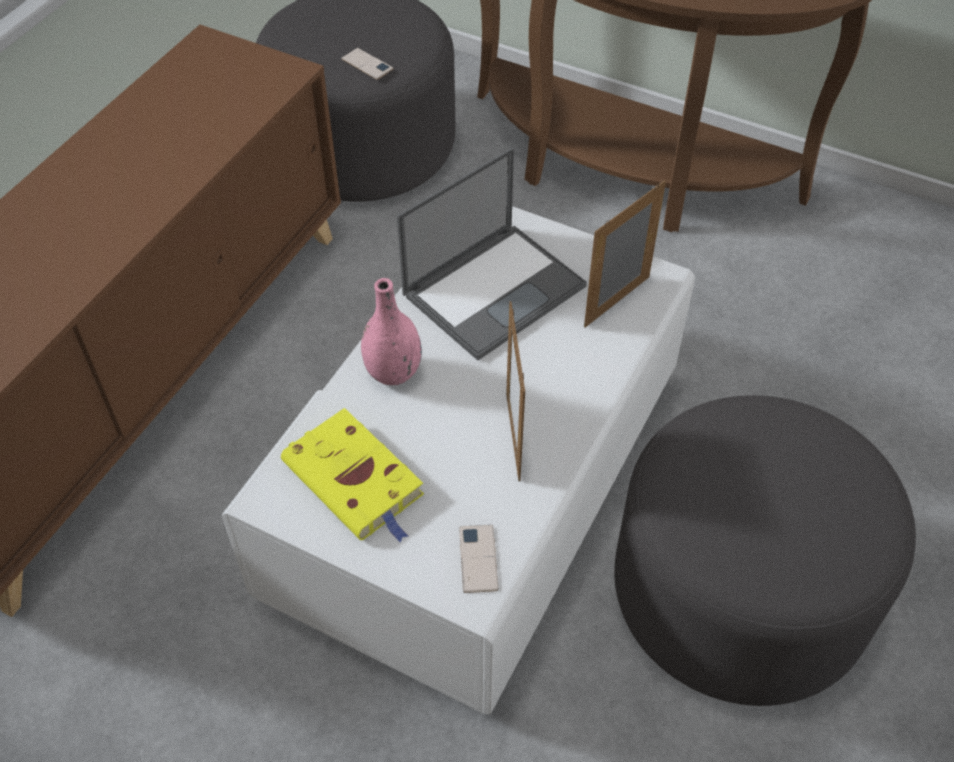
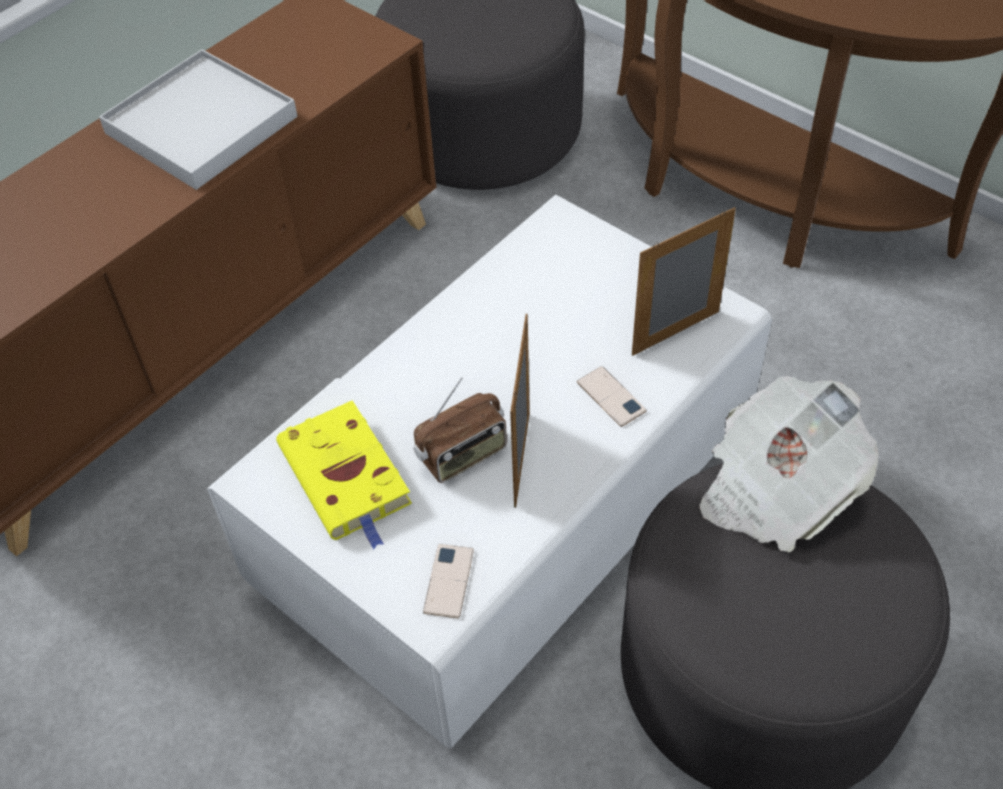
camera: 15 degrees right, 0 degrees up
(133, 169) = (202, 125): none -> white tray
(367, 64) = (483, 44): phone -> phone (611, 397)
(393, 372) = (417, 372): pink vase -> none
(458, 442) = (463, 455): none -> radio
(495, 289) = (548, 300): laptop -> none
(742, 424) = (776, 488): none -> newspaper

